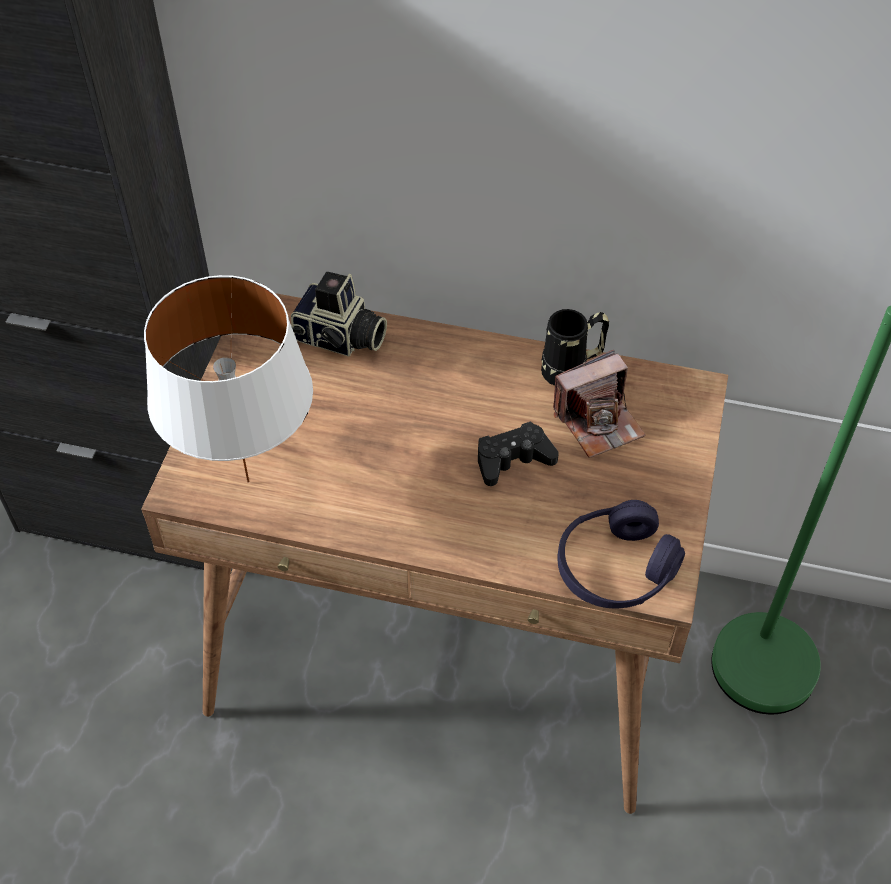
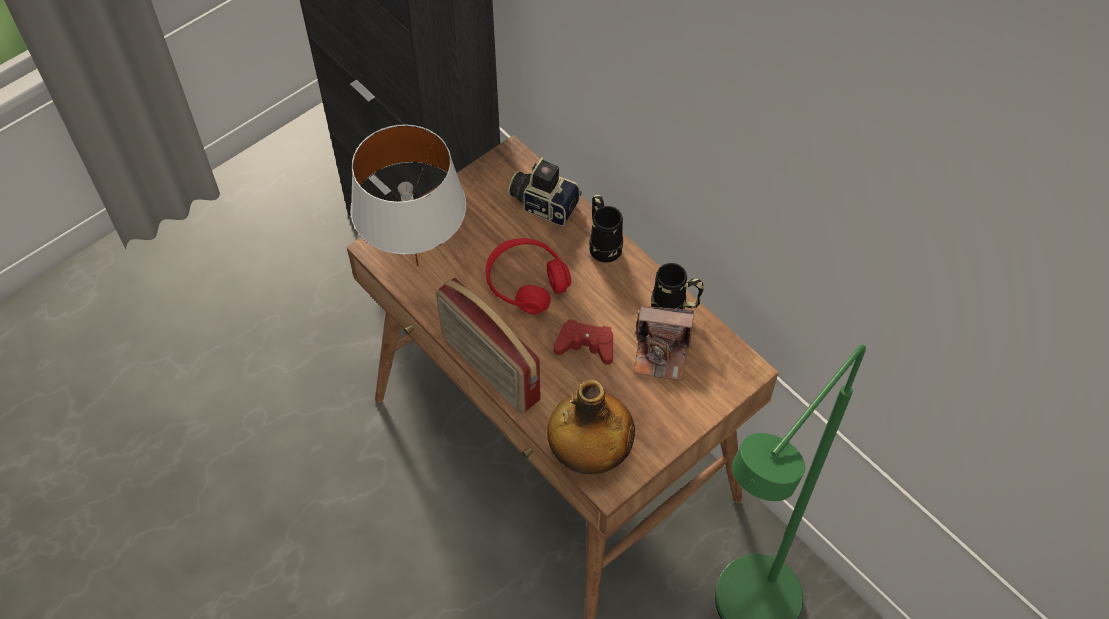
camera: 35 degrees right, 5 degrees up
(340, 339) = (544, 203): camera -> camera turned 150 degrees clockwise
(391, 431) = (526, 283): none -> red headphones
(428, 546) = (488, 369): none -> radio
(440, 346) = (603, 244): none -> black mug
(513, 459) = (585, 345): black game controller -> red game controller
(615, 568) = (589, 452): purple headphones -> bottle

